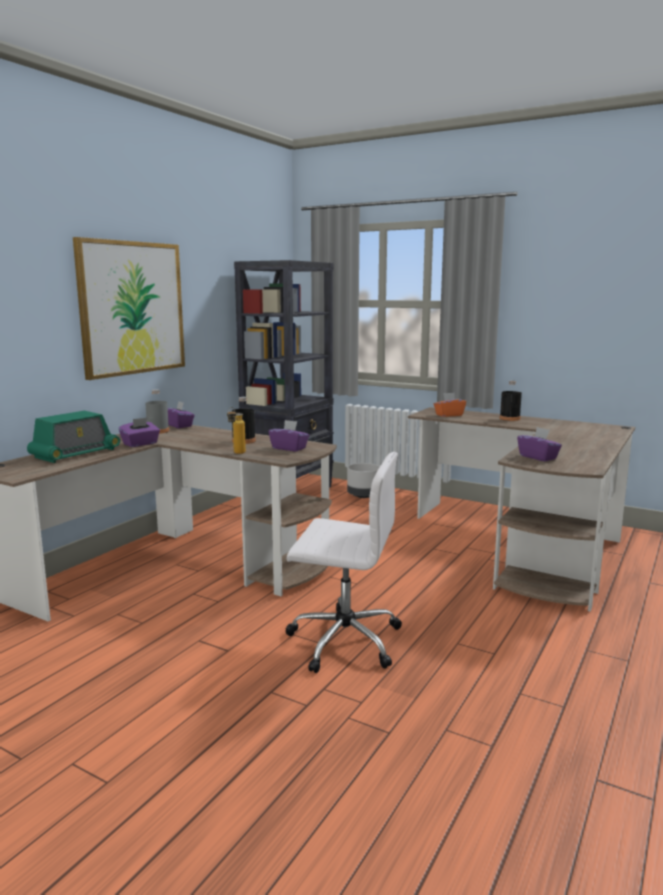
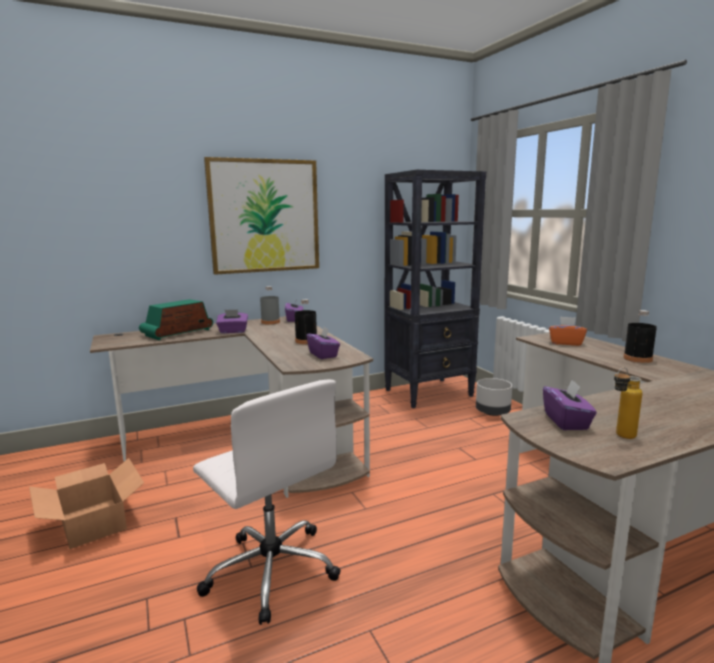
camera: 35 degrees right, 0 degrees up
(75, 453) = (177, 333): radio -> radio turned 150 degrees clockwise
(115, 671) = (93, 522): none -> cardboard box
(236, 453) = (272, 352): bottle -> bottle (620, 437)

